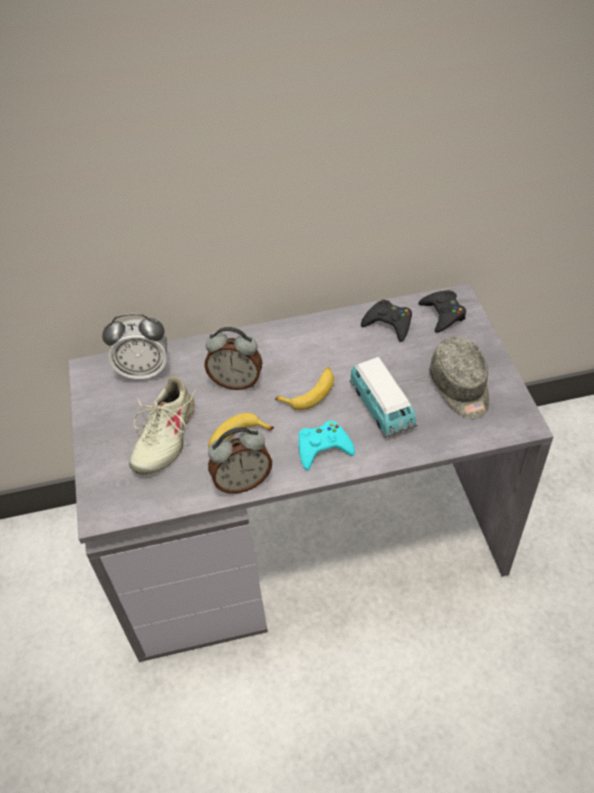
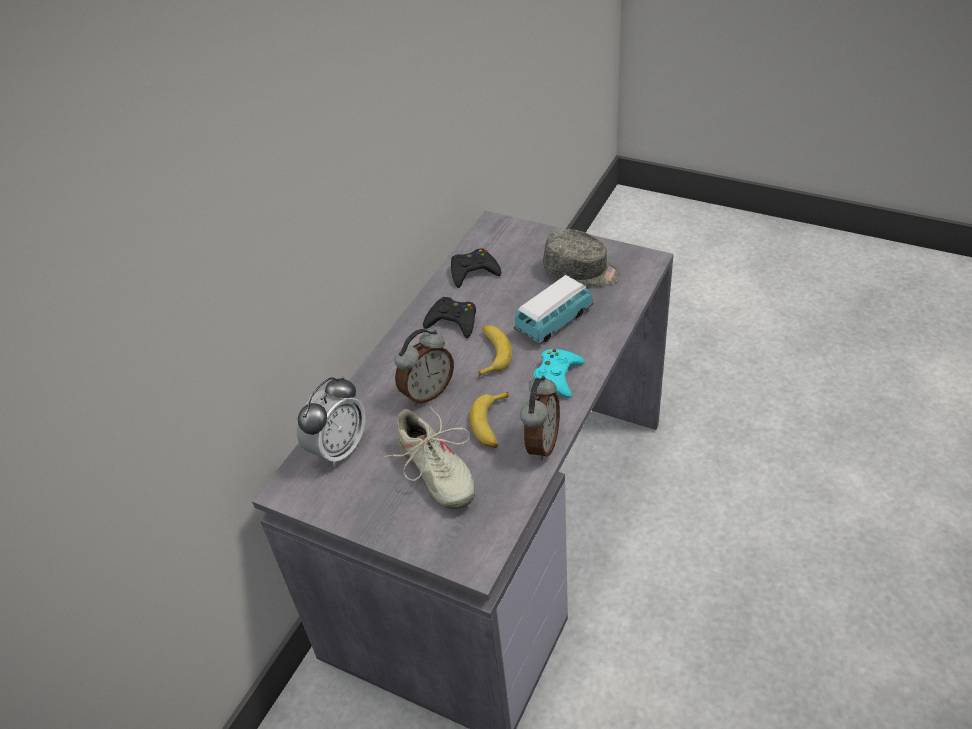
camera: 50 degrees left, 5 degrees down
(382, 407) = (554, 322): toy car -> toy car turned 60 degrees counterclockwise
(443, 314) = (499, 239): black game controller -> black game controller (453, 321)

